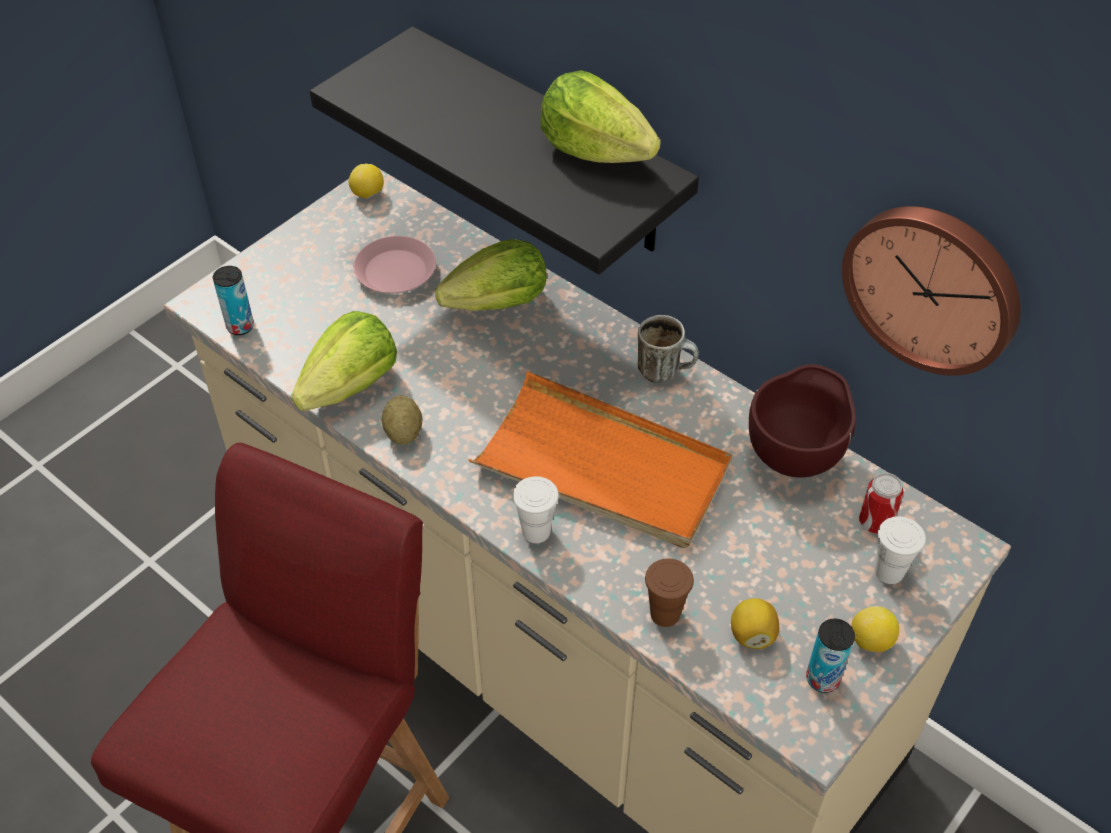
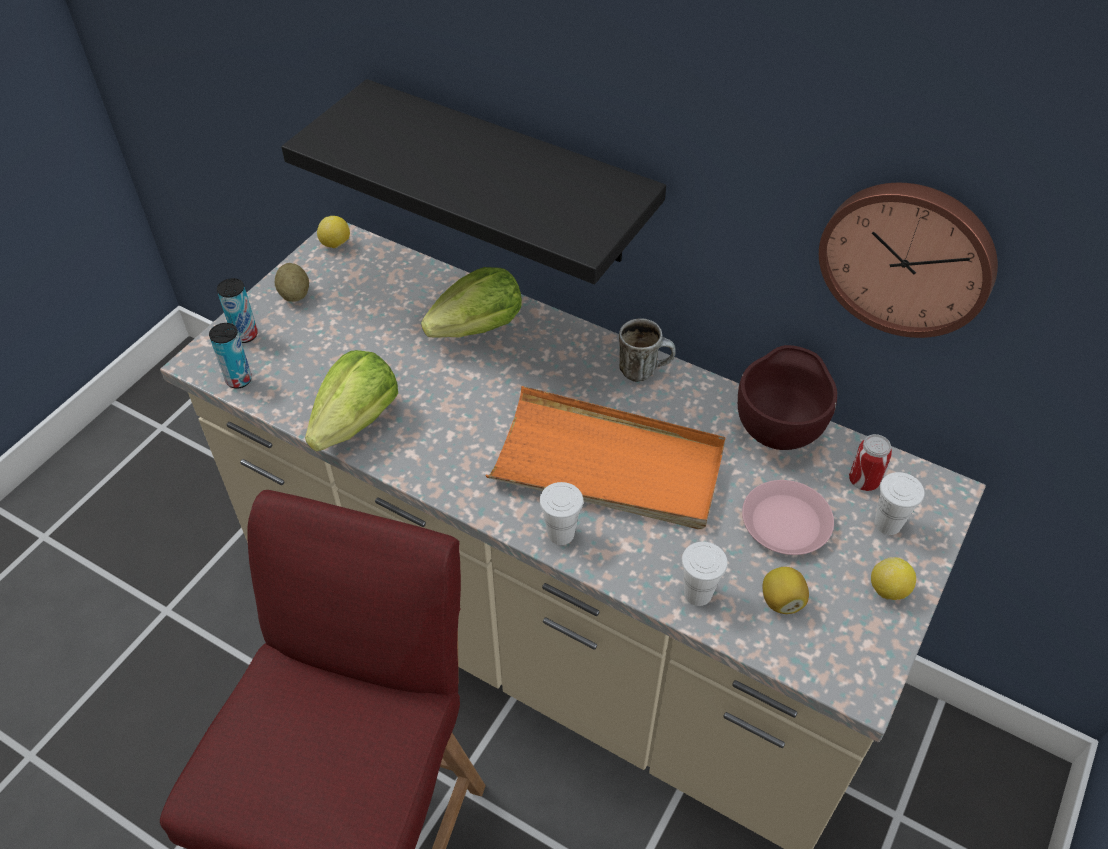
camera: 10 degrees left, 0 degrees up
(396, 271) = (377, 311): pink plate -> pink plate (786, 522)
(403, 432) = (416, 458): potato -> potato (294, 294)
(595, 150) = (565, 171): lettuce -> none
(665, 614) = (698, 593): brown cup -> white cup
(822, 679) = (855, 632): can -> can (245, 335)

